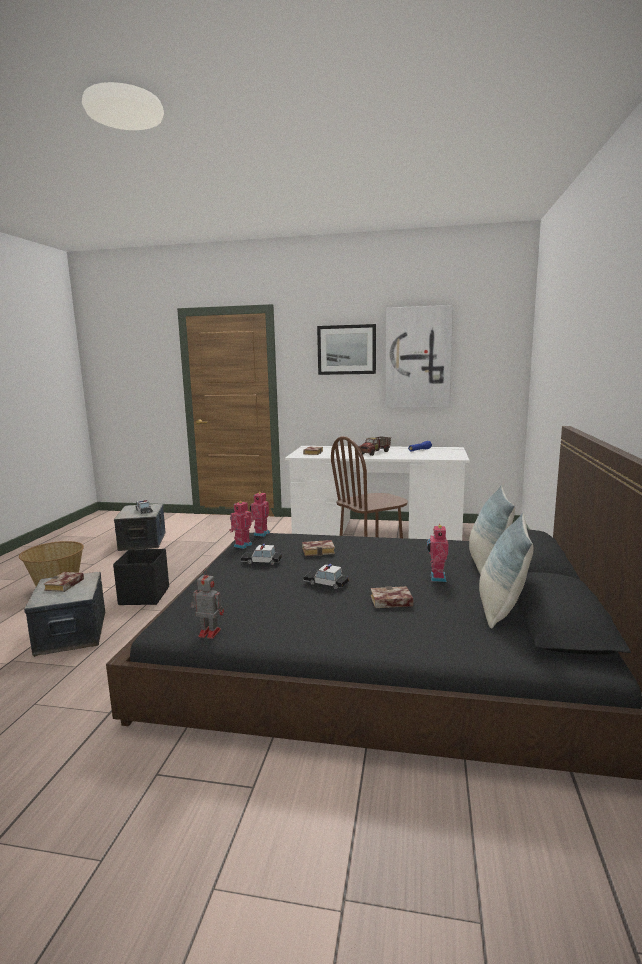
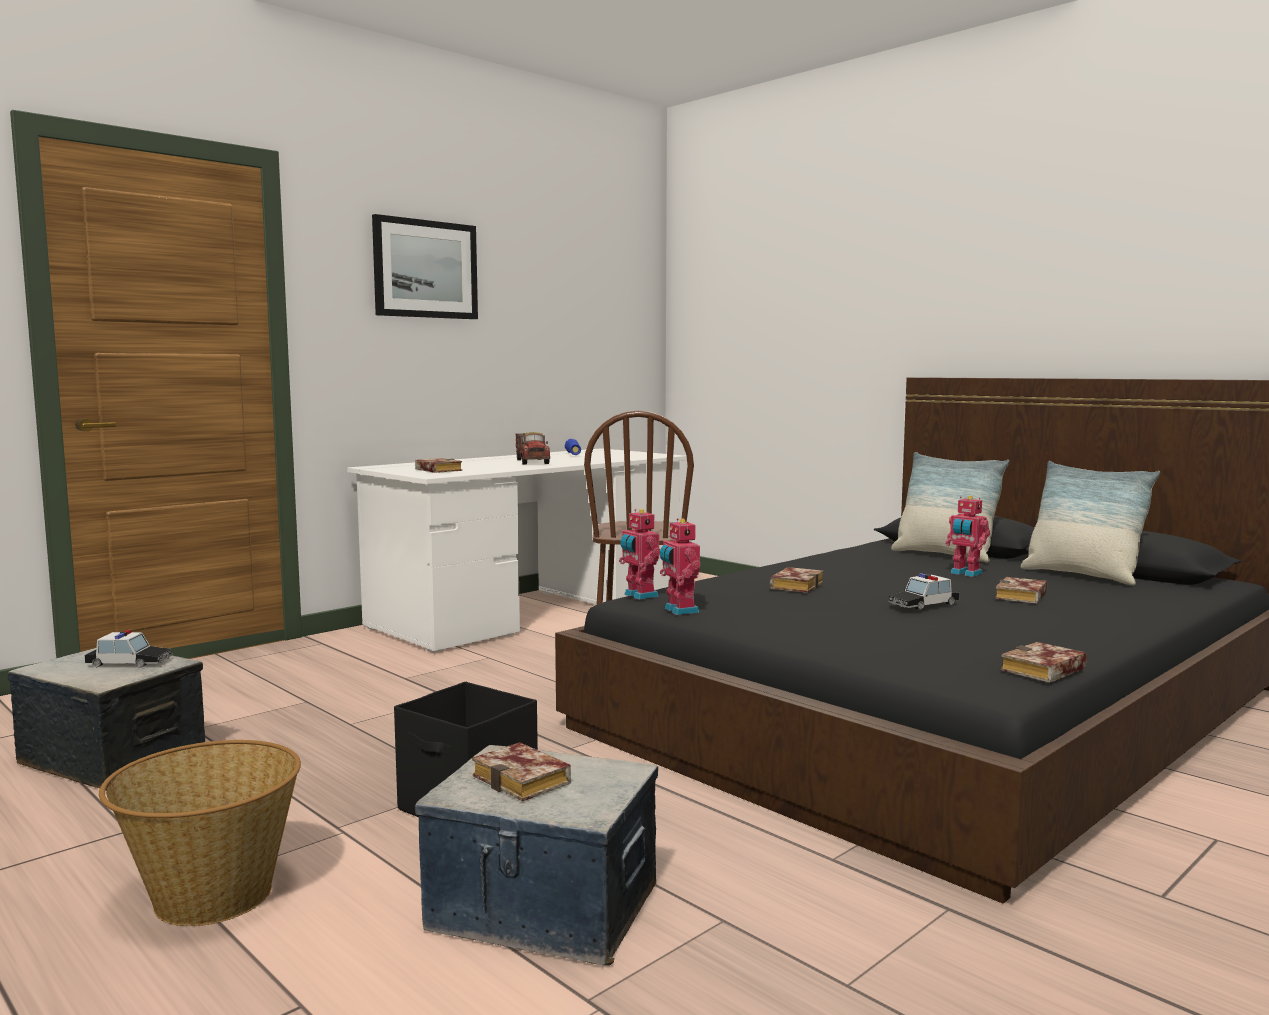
camera: 55 degrees left, 5 degrees down
(208, 633) = (1043, 672): toy robot -> book
(261, 561) = (784, 612): toy car -> none
(418, 358) = (535, 295): picture -> none

